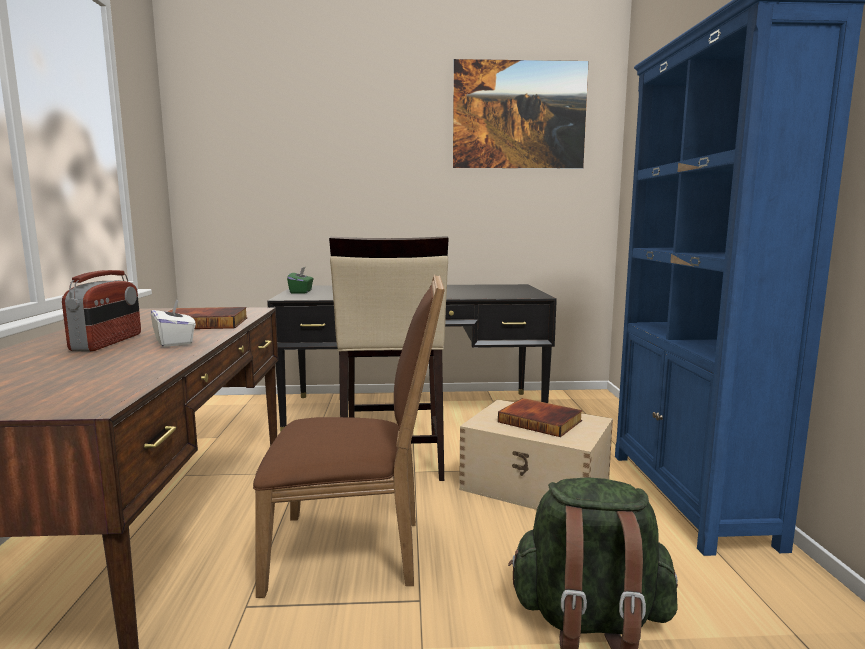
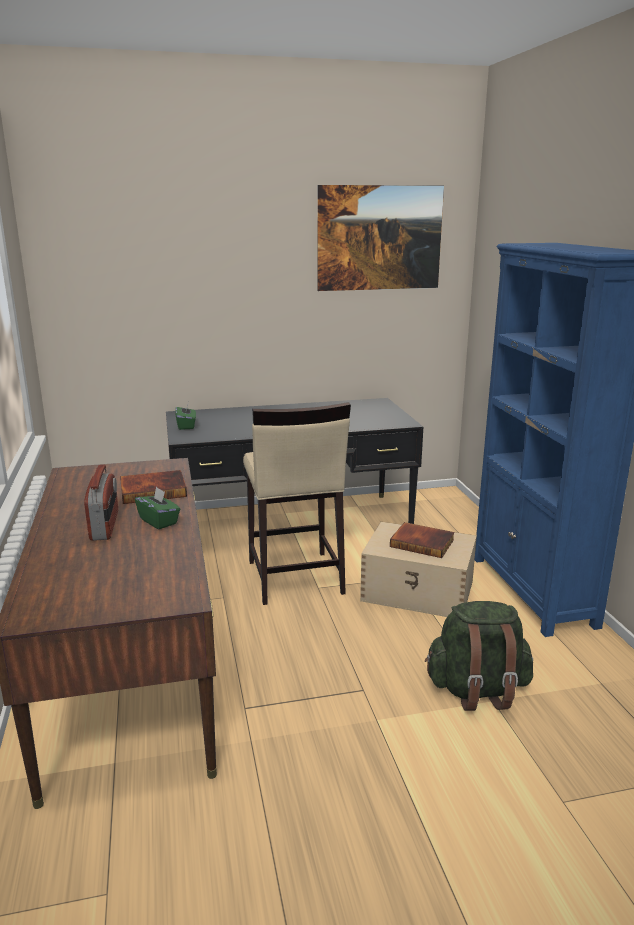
camera: 10 degrees left, 10 degrees up
(174, 342) = (159, 521): white tissue box -> green tissue box
(356, 551) = (302, 660): brown chair -> none

